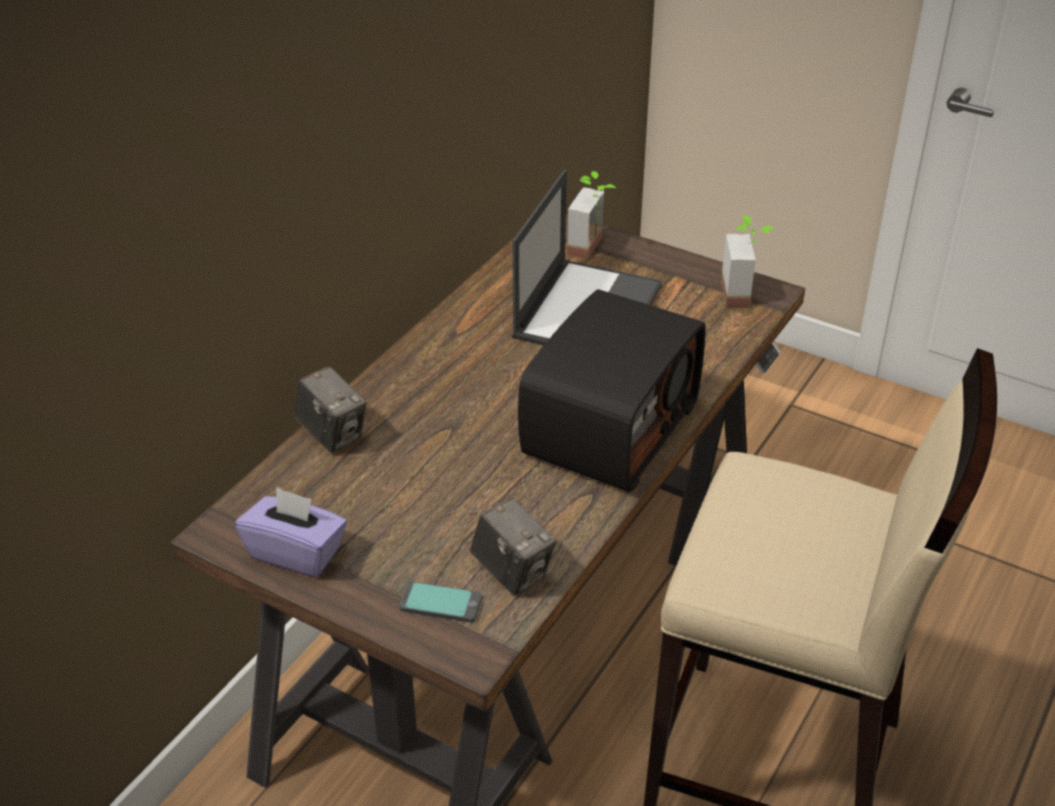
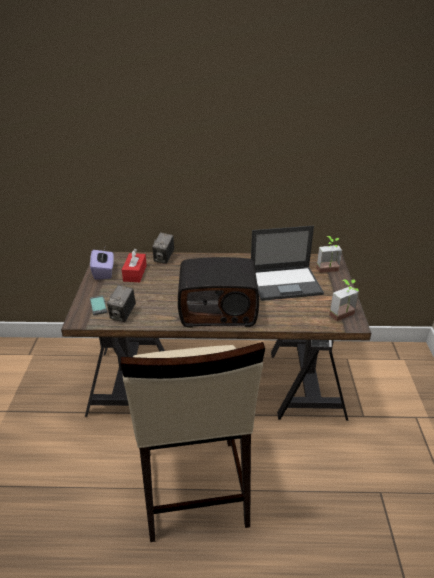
camera: 60 degrees right, 5 degrees down
(353, 501) = (135, 273): none -> red tissue box

